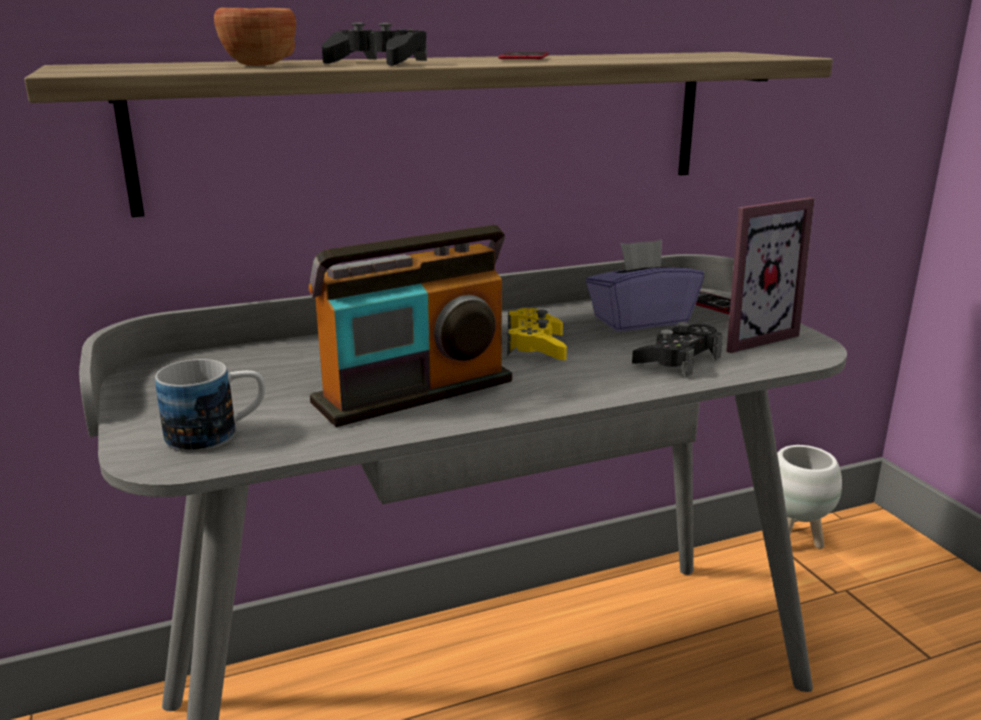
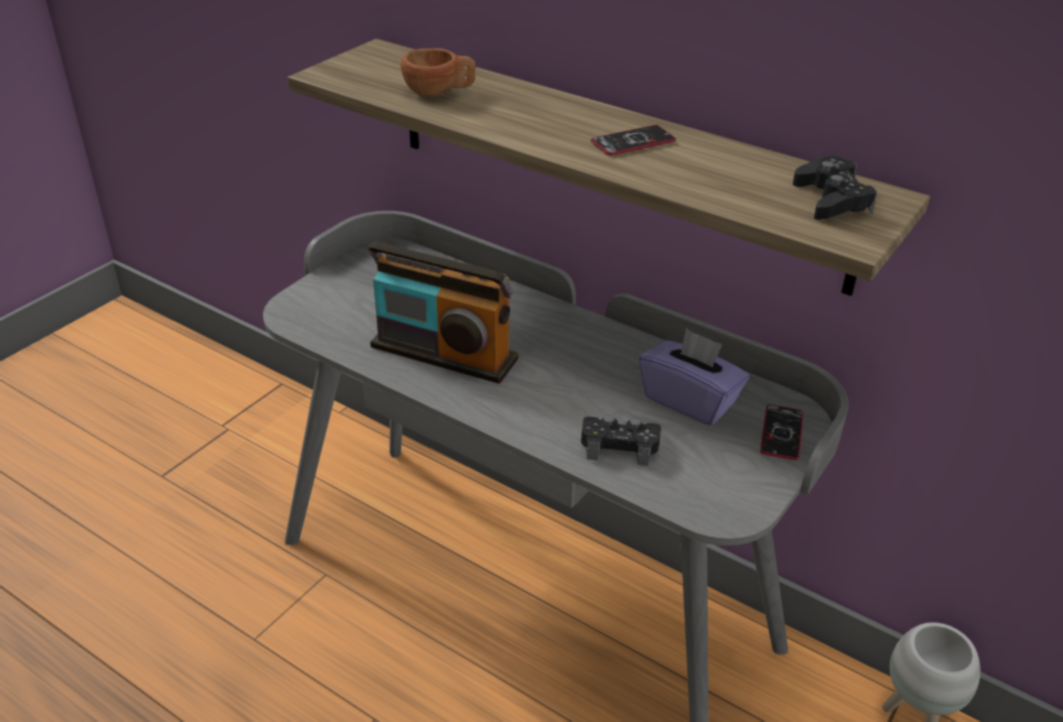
camera: 55 degrees right, 15 degrees up
(218, 435) = (328, 315): mug -> none
(377, 63) = (502, 115): black game controller -> black game controller (831, 200)
(535, 346) = (574, 370): yellow game controller -> none
(745, 336) = (717, 467): picture frame -> none

